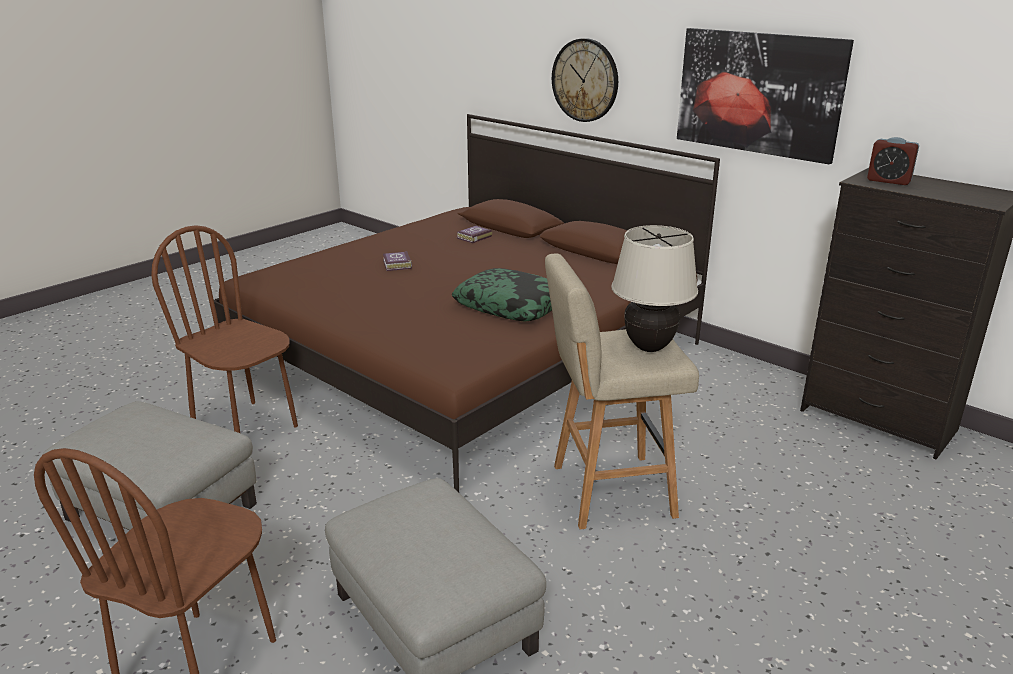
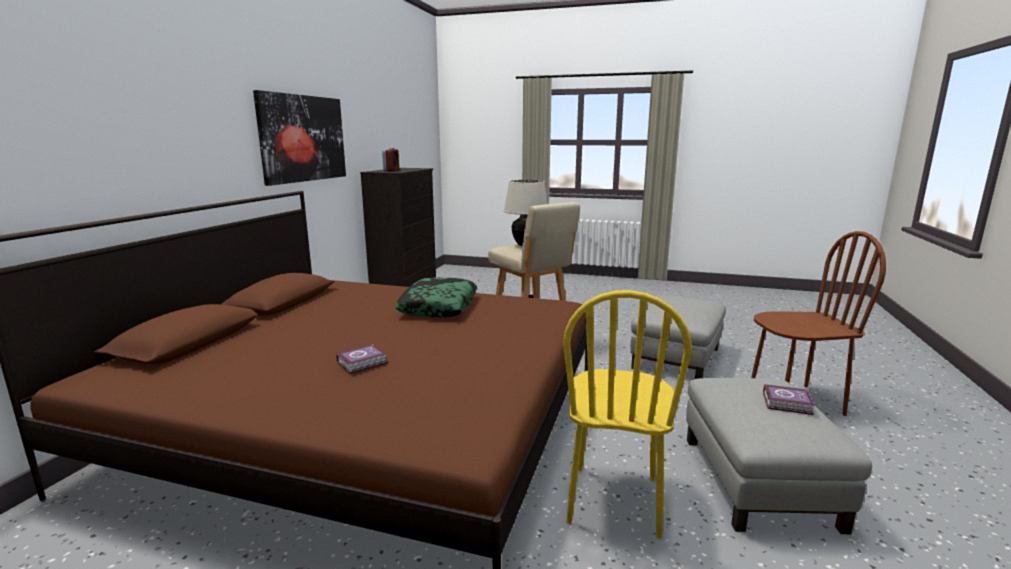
camera: 115 degrees left, 10 degrees down
(246, 428) = (614, 500): brown chair -> yellow chair
(473, 237) = (238, 350): book -> book (788, 404)
(585, 80) = (165, 148): wall clock -> none

